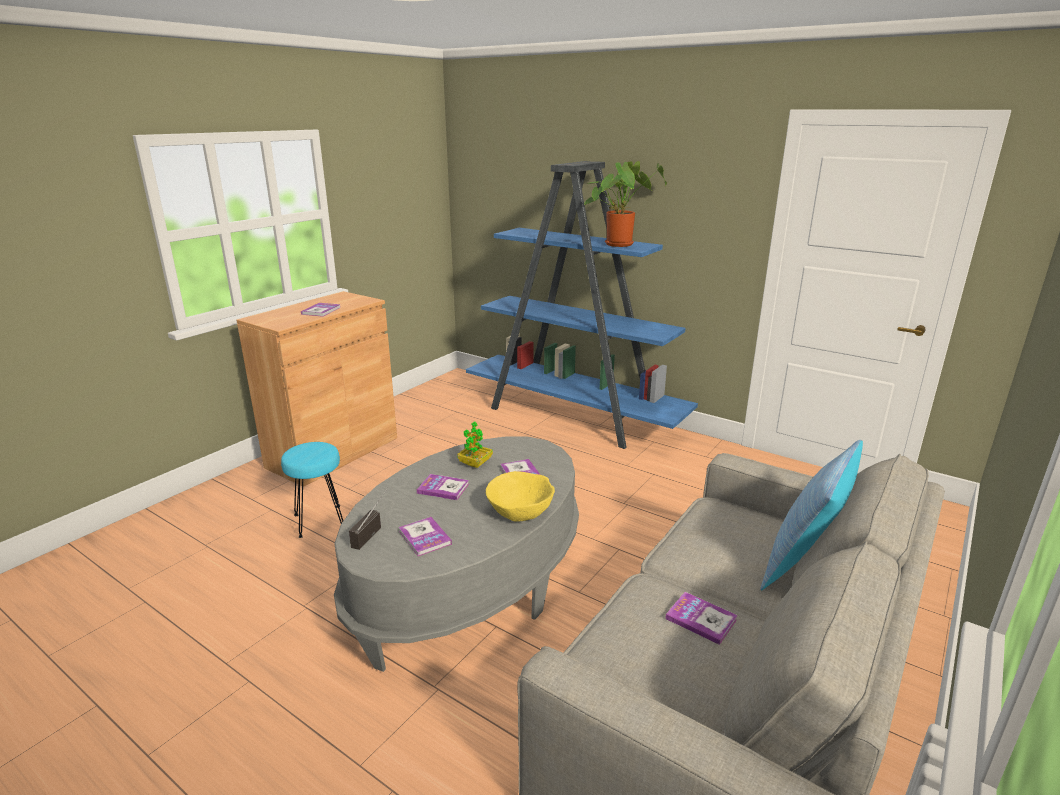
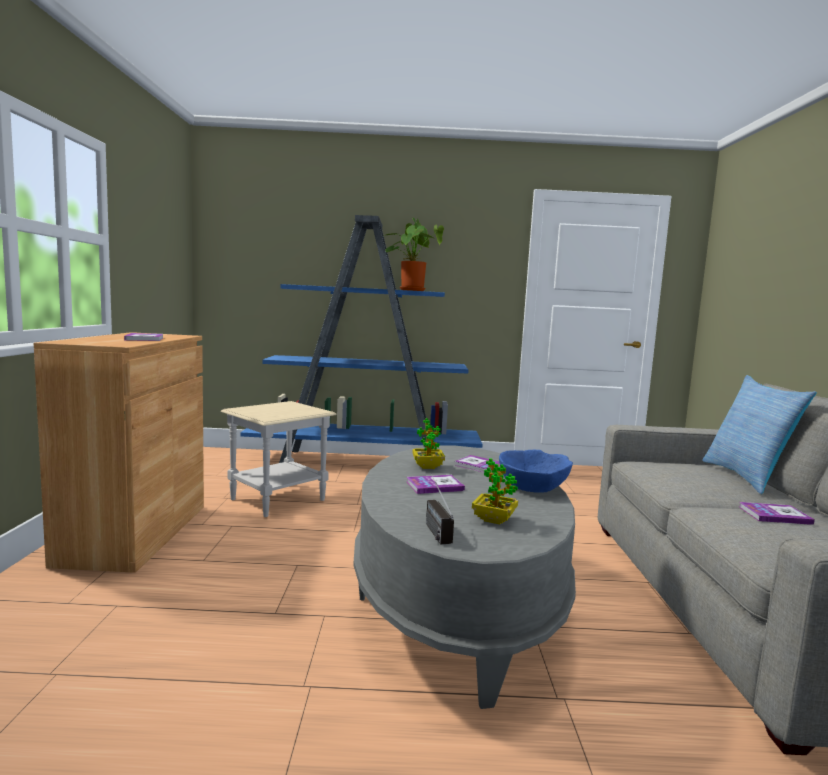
camera: 35 degrees left, 15 degrees down
(320, 520) = (206, 598): turquoise stool -> none
(425, 537) = (494, 520): book -> potted plant
(456, 443) = (278, 499): none -> beige side table
(520, 512) = (533, 487): yellow bowl -> blue bowl

